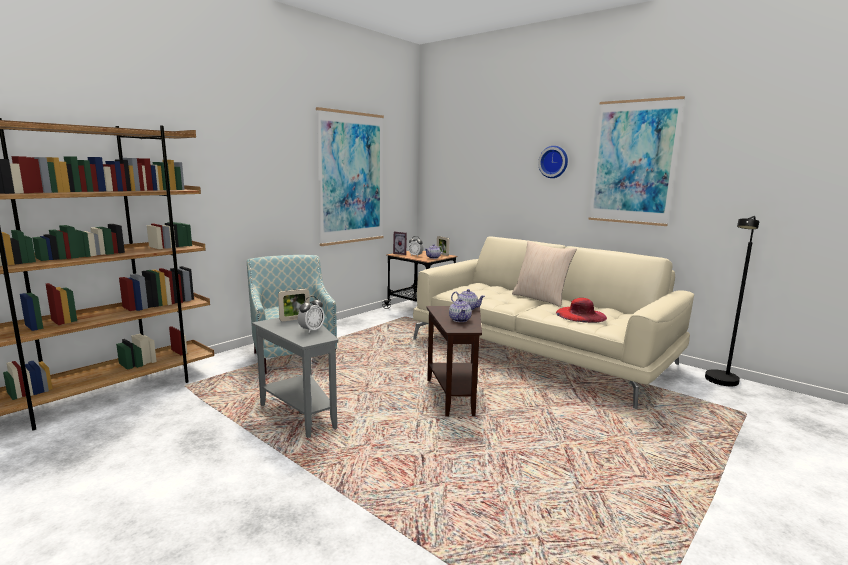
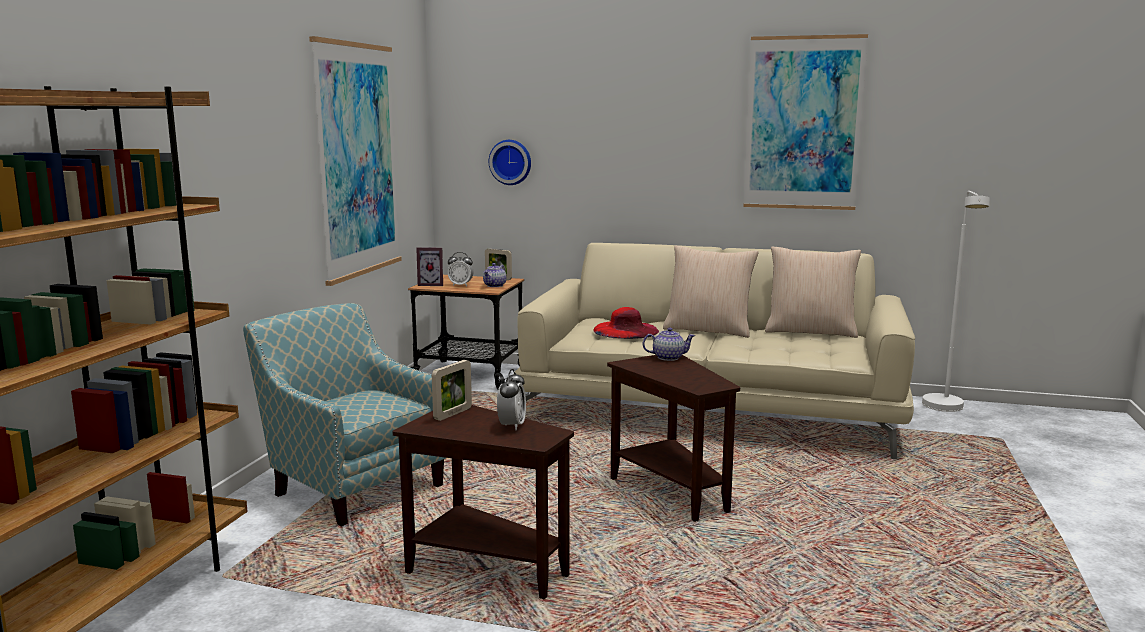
camera: 25 degrees left, 0 degrees up
(301, 412) = (485, 567): grey side table -> brown side table
(460, 320) = (686, 375): teapot -> none
(554, 162) = (683, 123): wall clock -> wall clock (511, 162)
(581, 315) = (791, 345): red hat -> red hat (625, 330)
(610, 308) = (810, 331): none -> beige pillow
(721, 383) = (945, 409): black floor lamp -> white floor lamp

